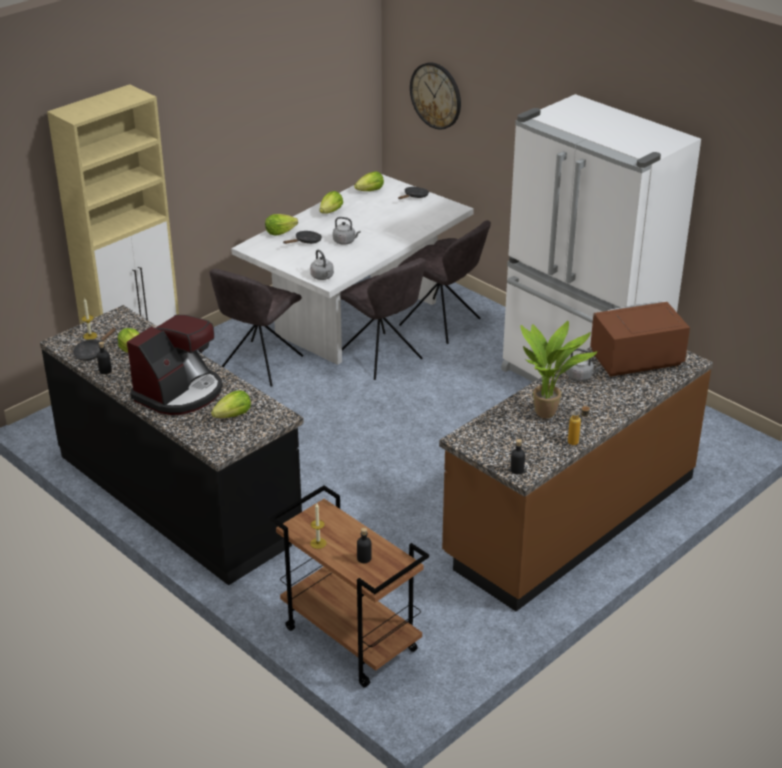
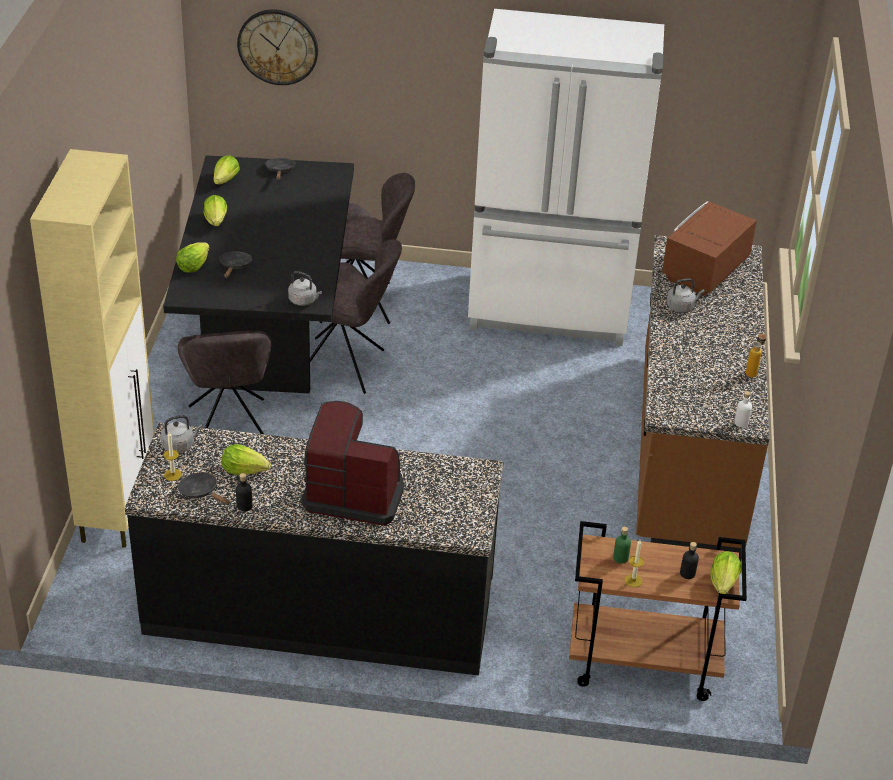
camera: 40 degrees left, 5 degrees up
(92, 352) = (201, 492): black frying pan -> black frying pan turned 135 degrees clockwise
(179, 392) = (354, 493): coffee machine -> coffee machine turned 75 degrees counterclockwise
(233, 416) = (438, 491): lettuce -> lettuce (723, 583)
(329, 525) = (620, 558): none -> green bottle
(345, 241) = (275, 250): grey kettle -> grey kettle (180, 445)
(357, 319) = (269, 333): white dining table -> black dining table
(517, 470) = (741, 422): black bottle -> white bottle
(548, 413) = (699, 355): potted plant -> none

